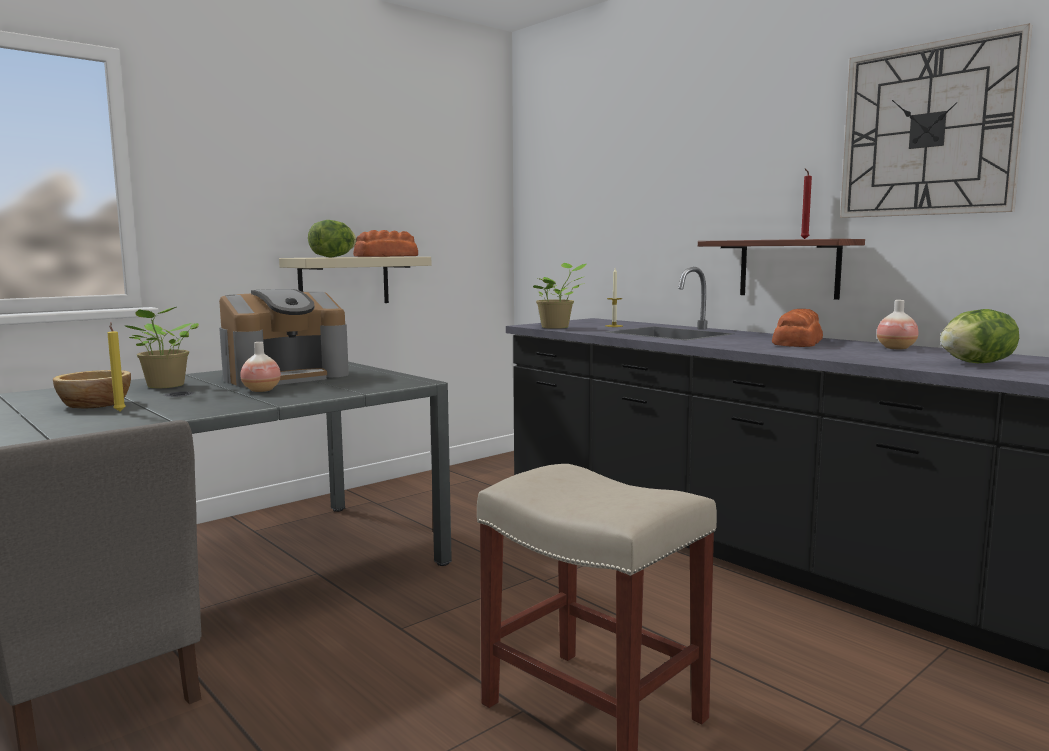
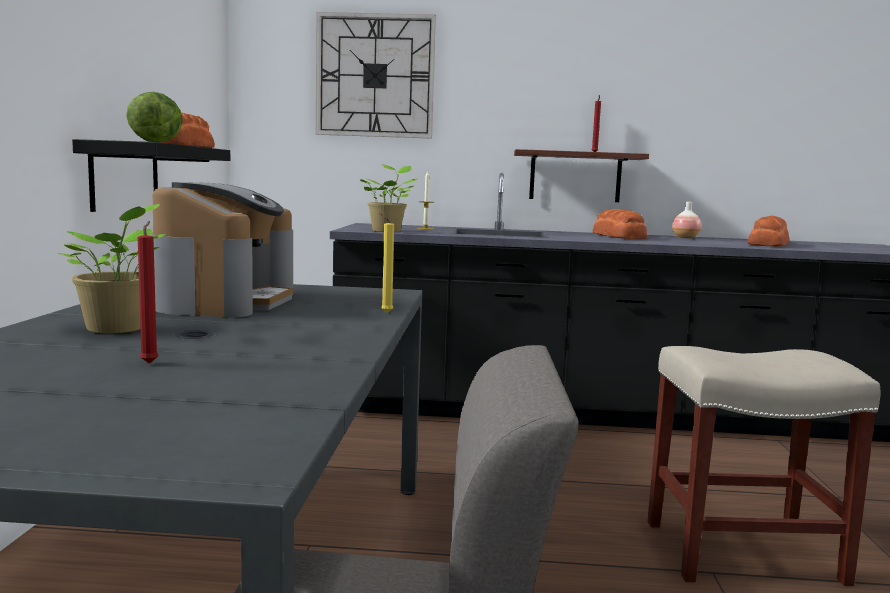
camera: 45 degrees left, 0 degrees up
(96, 404) = (150, 362): bowl -> red candle
(119, 411) = (237, 363): yellow candle -> yellow candle (385, 312)
(261, 390) = (284, 317): vase -> none
(344, 281) = (125, 176): beige shelf -> black shelf
(928, 130) = (688, 77): wall clock -> wall clock (375, 76)
(976, 363) = (769, 244): lettuce -> bread

